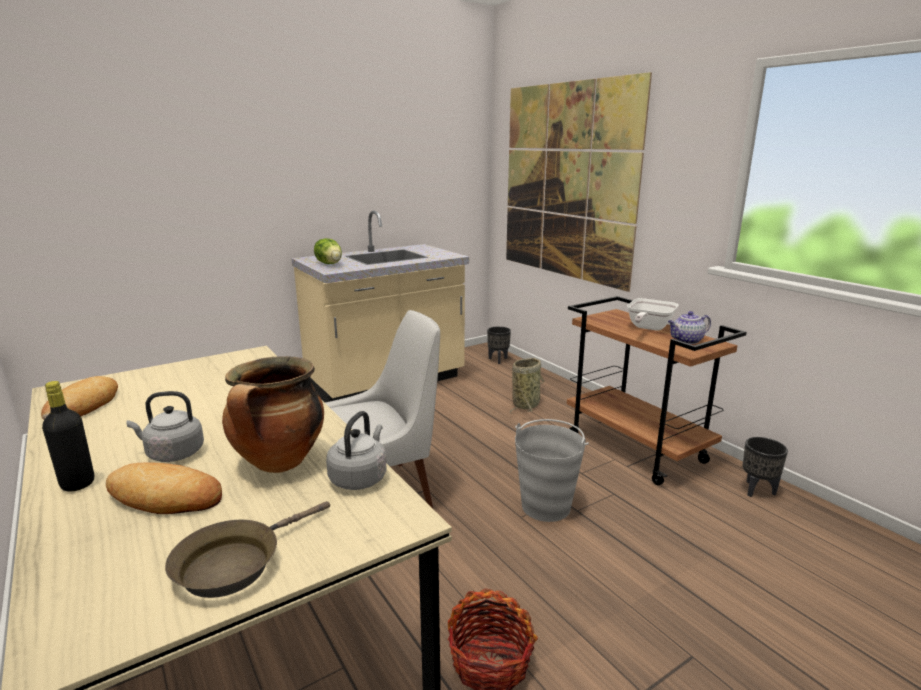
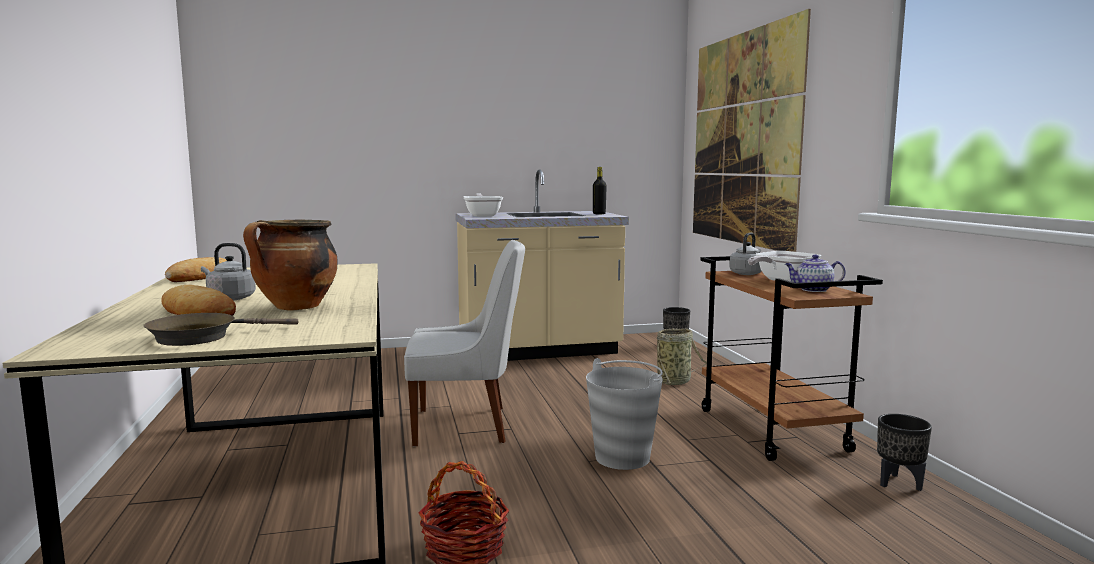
camera: 20 degrees right, 10 degrees down
(78, 483) = (152, 303): black bottle -> black bottle (599, 214)
(330, 263) = (483, 215): lettuce -> frying pan
(359, 478) = (343, 318): grey kettle -> grey kettle (747, 273)

